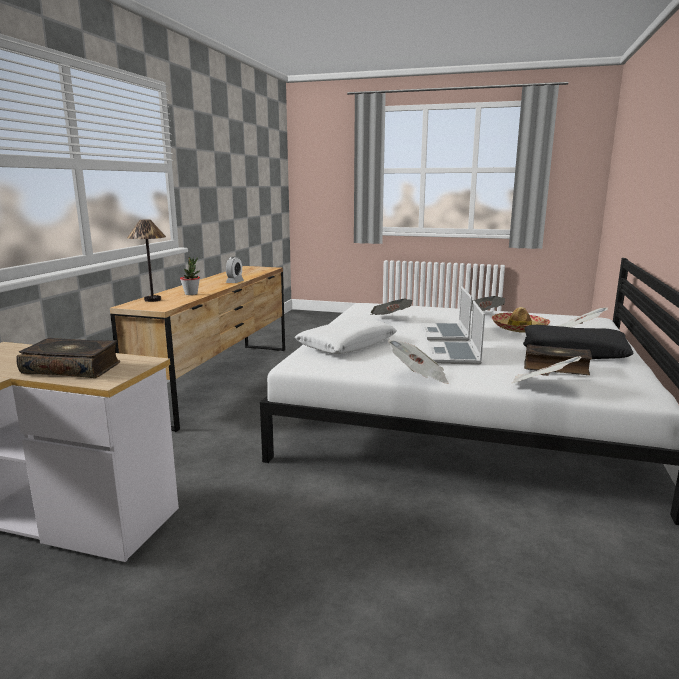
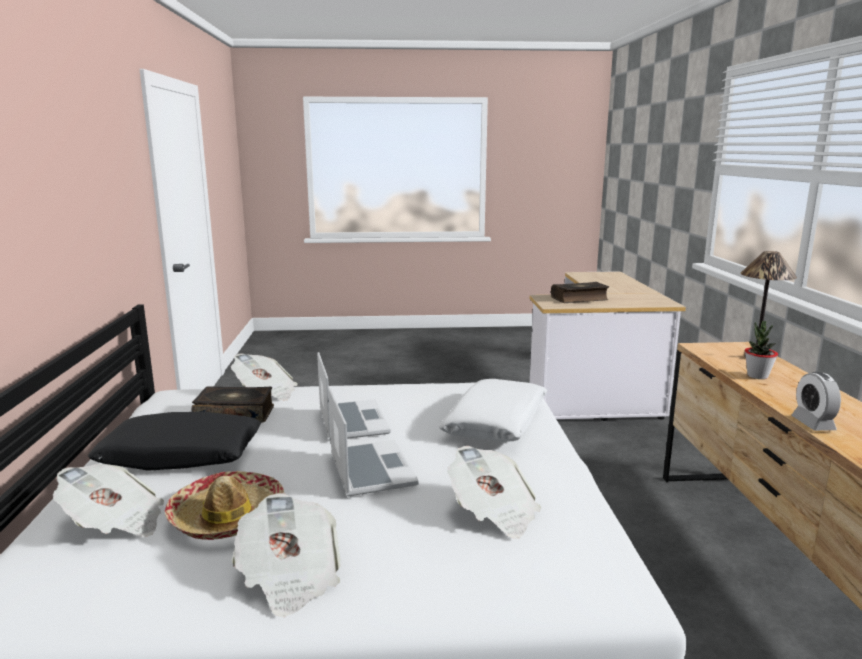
camera: 160 degrees right, 0 degrees up
(419, 377) = (383, 388): newspaper -> none

